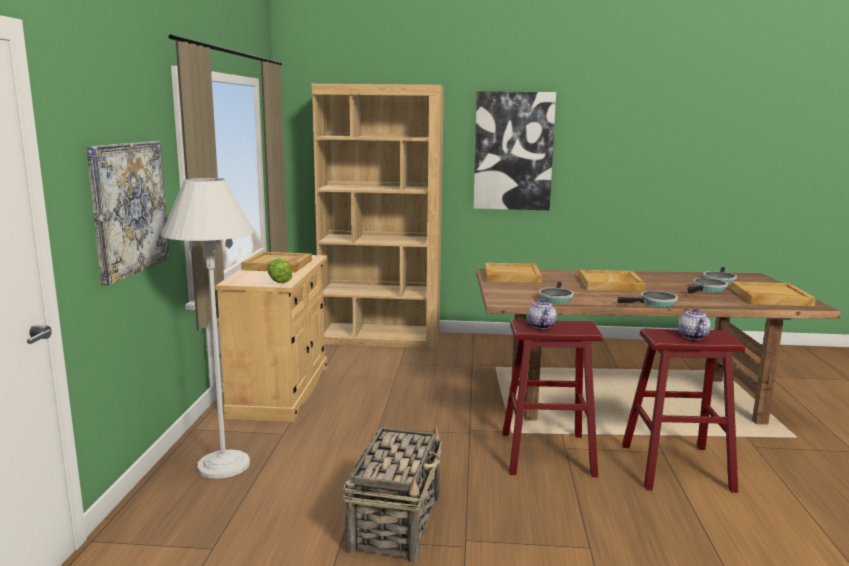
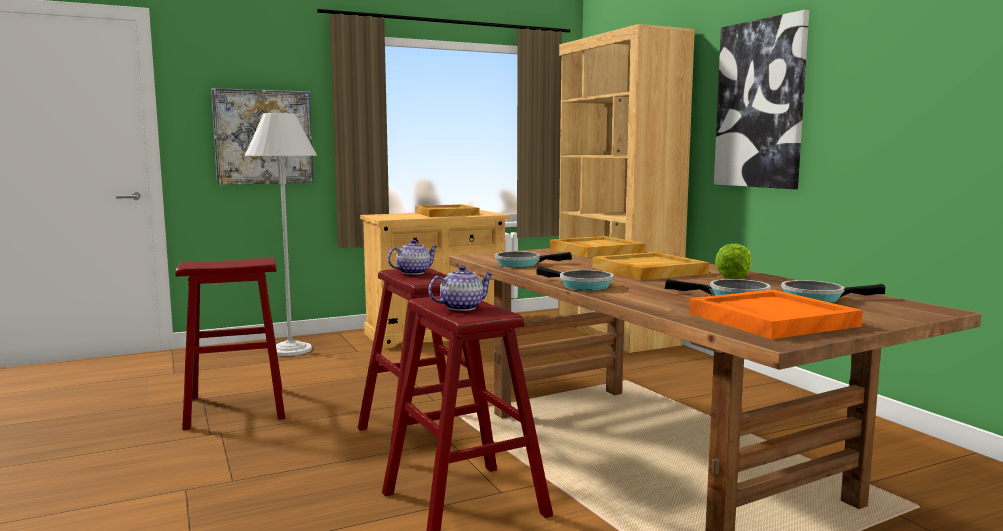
camera: 60 degrees right, 5 degrees down
(277, 280) = (394, 217): lettuce -> lettuce (734, 276)
(396, 522) = (236, 407): basket -> red stool
(770, 297) = (770, 319): beige tray -> orange tray

